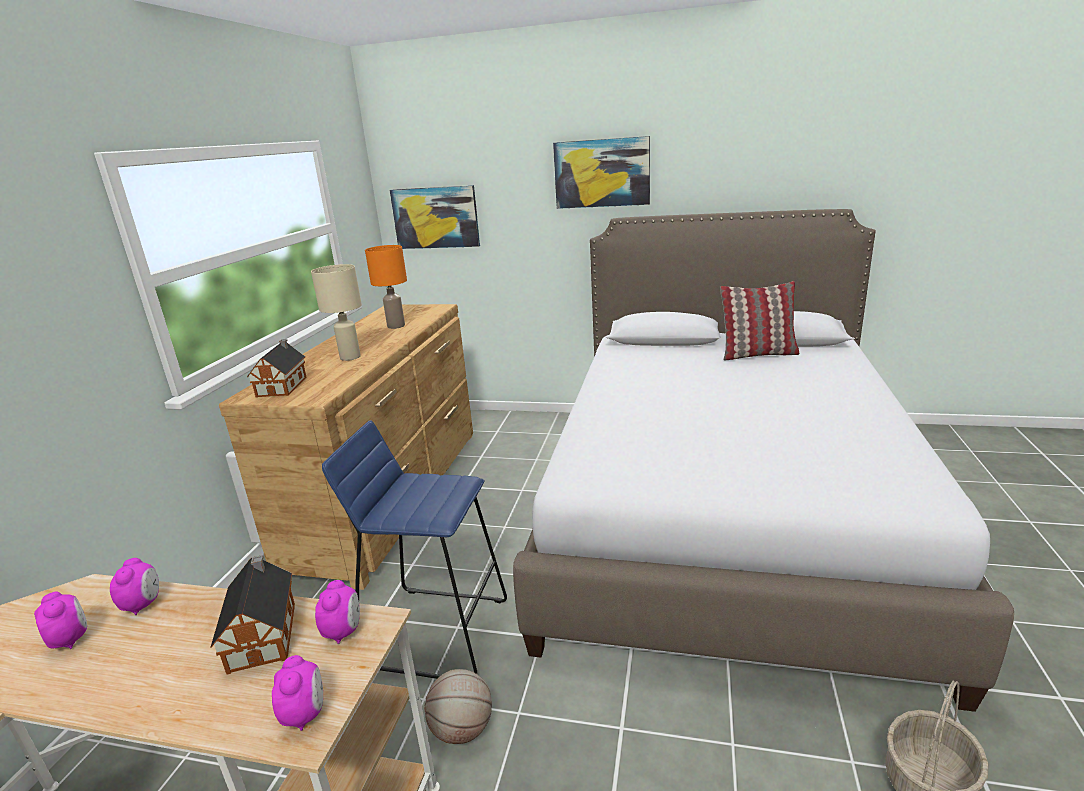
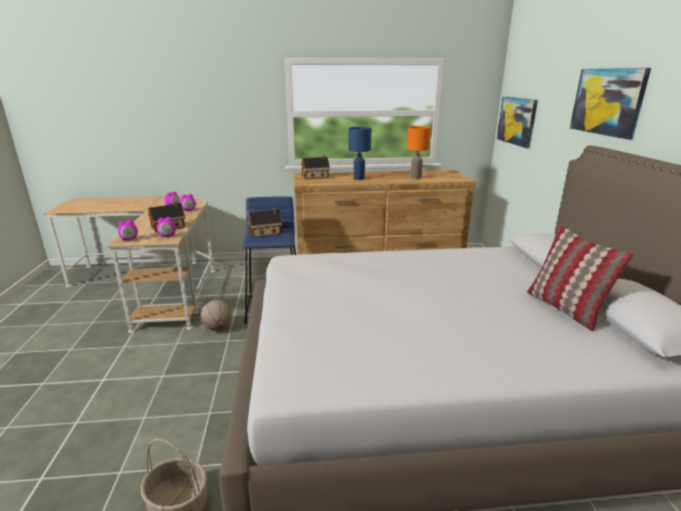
camera: 70 degrees right, 0 degrees up
(350, 357) = (359, 178): beige table lamp -> blue table lamp
(411, 497) = (267, 232): none -> toy house

